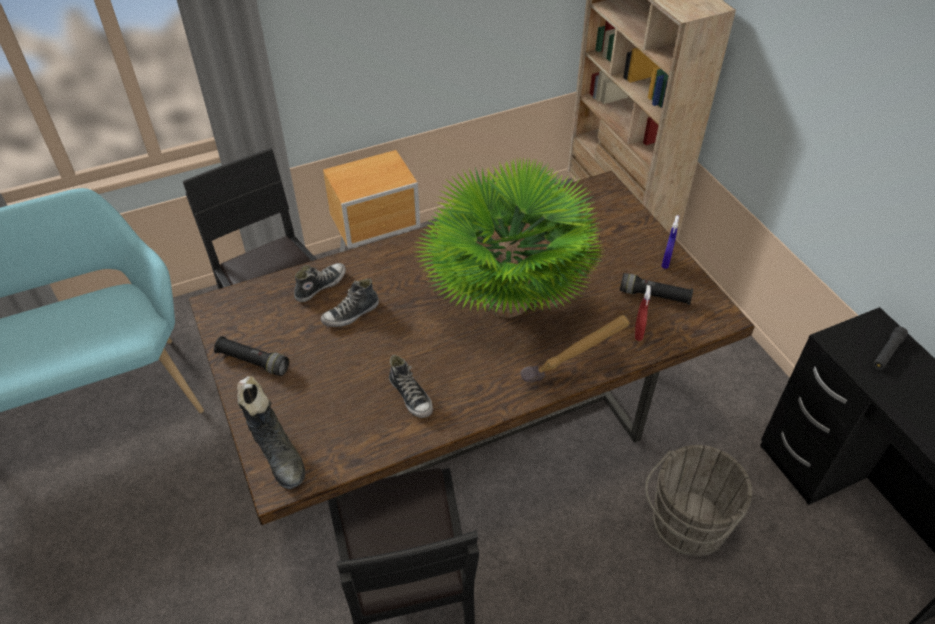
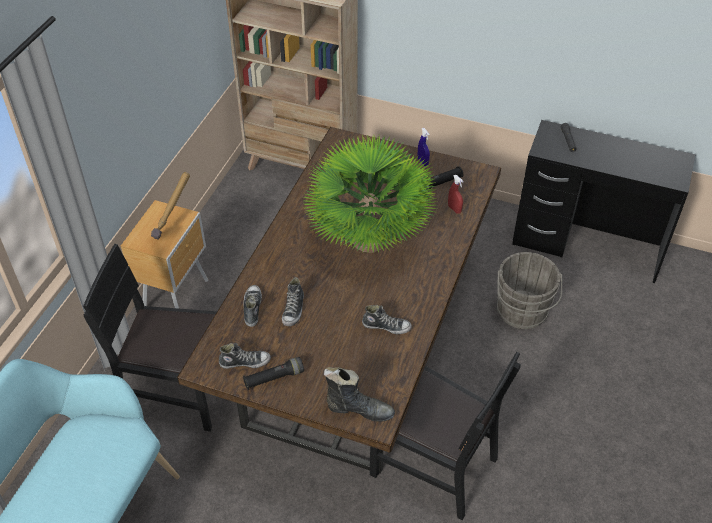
camera: 45 degrees left, 0 degrees up
(251, 328) = (245, 362): none -> shoe
(569, 382) = (453, 258): hammer -> hammer (175, 229)

